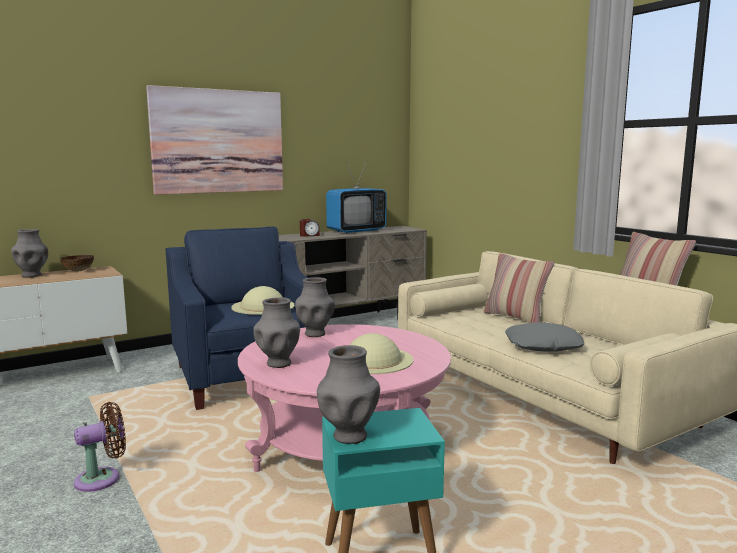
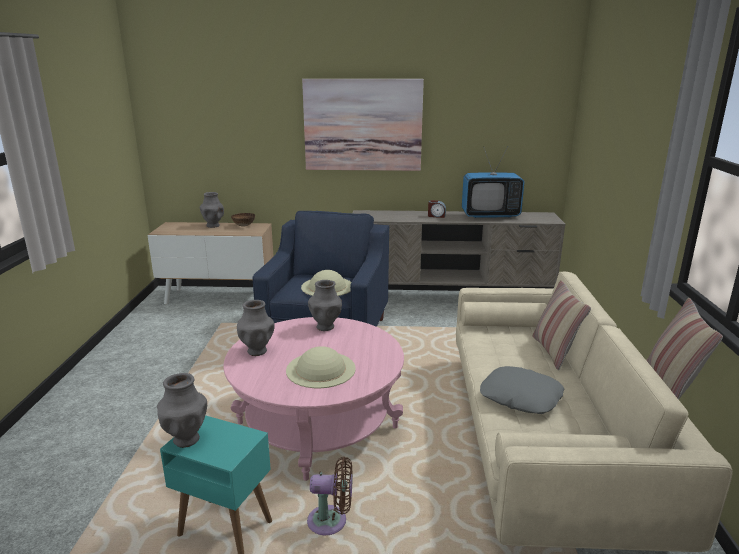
camera: 35 degrees right, 10 degrees up
(102, 478) = (161, 392): brown fan -> brown fan (331, 521)

